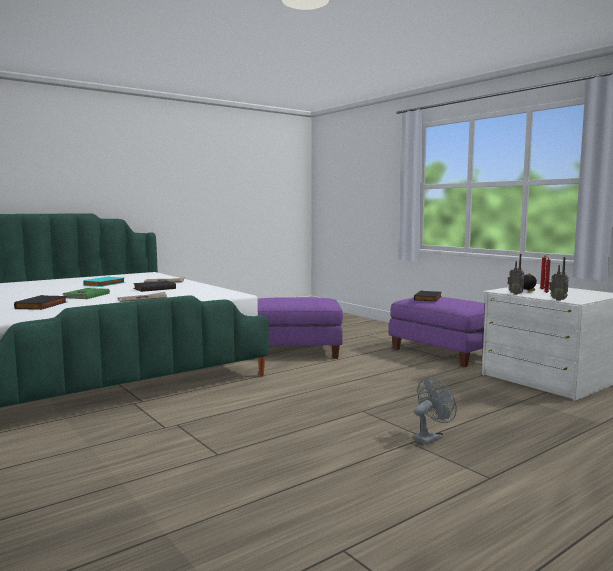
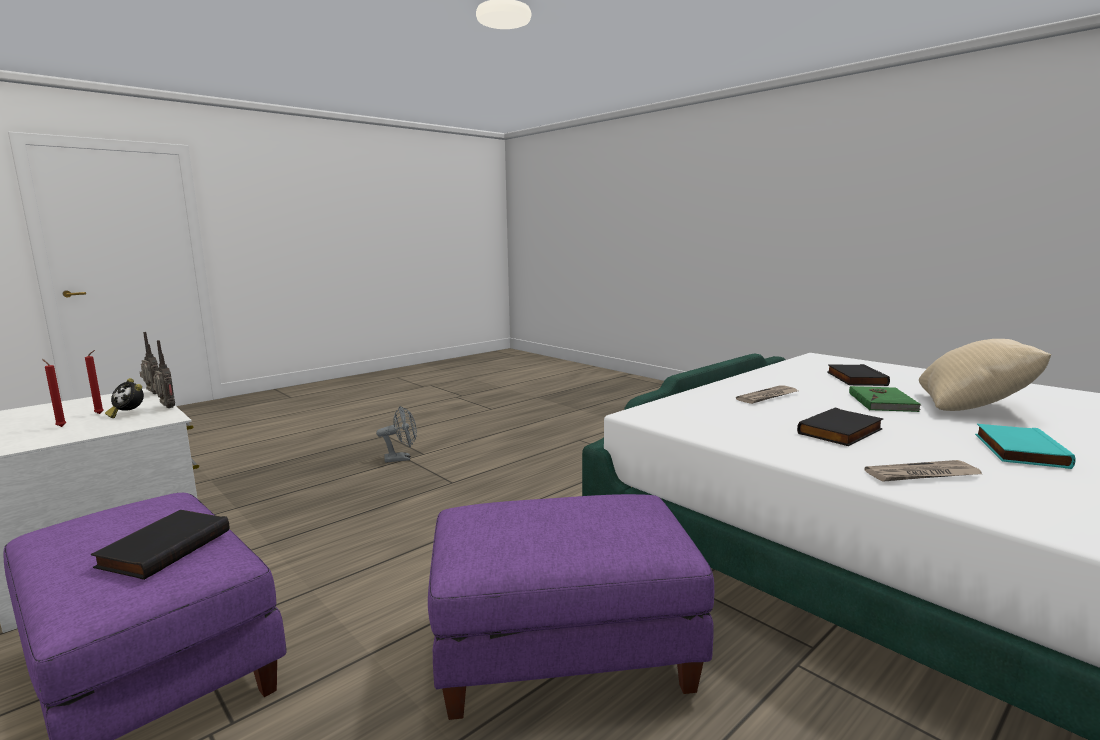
camera: 175 degrees right, 5 degrees up
(50, 293) = (973, 407): none -> beige pillow
(430, 437) = (402, 458): grey fan -> grey fan turned 150 degrees counterclockwise

